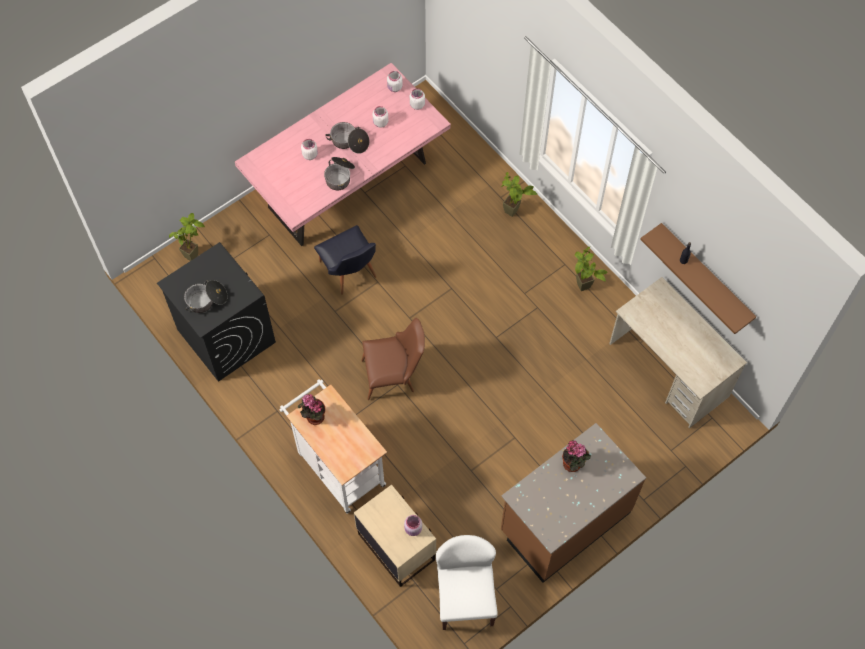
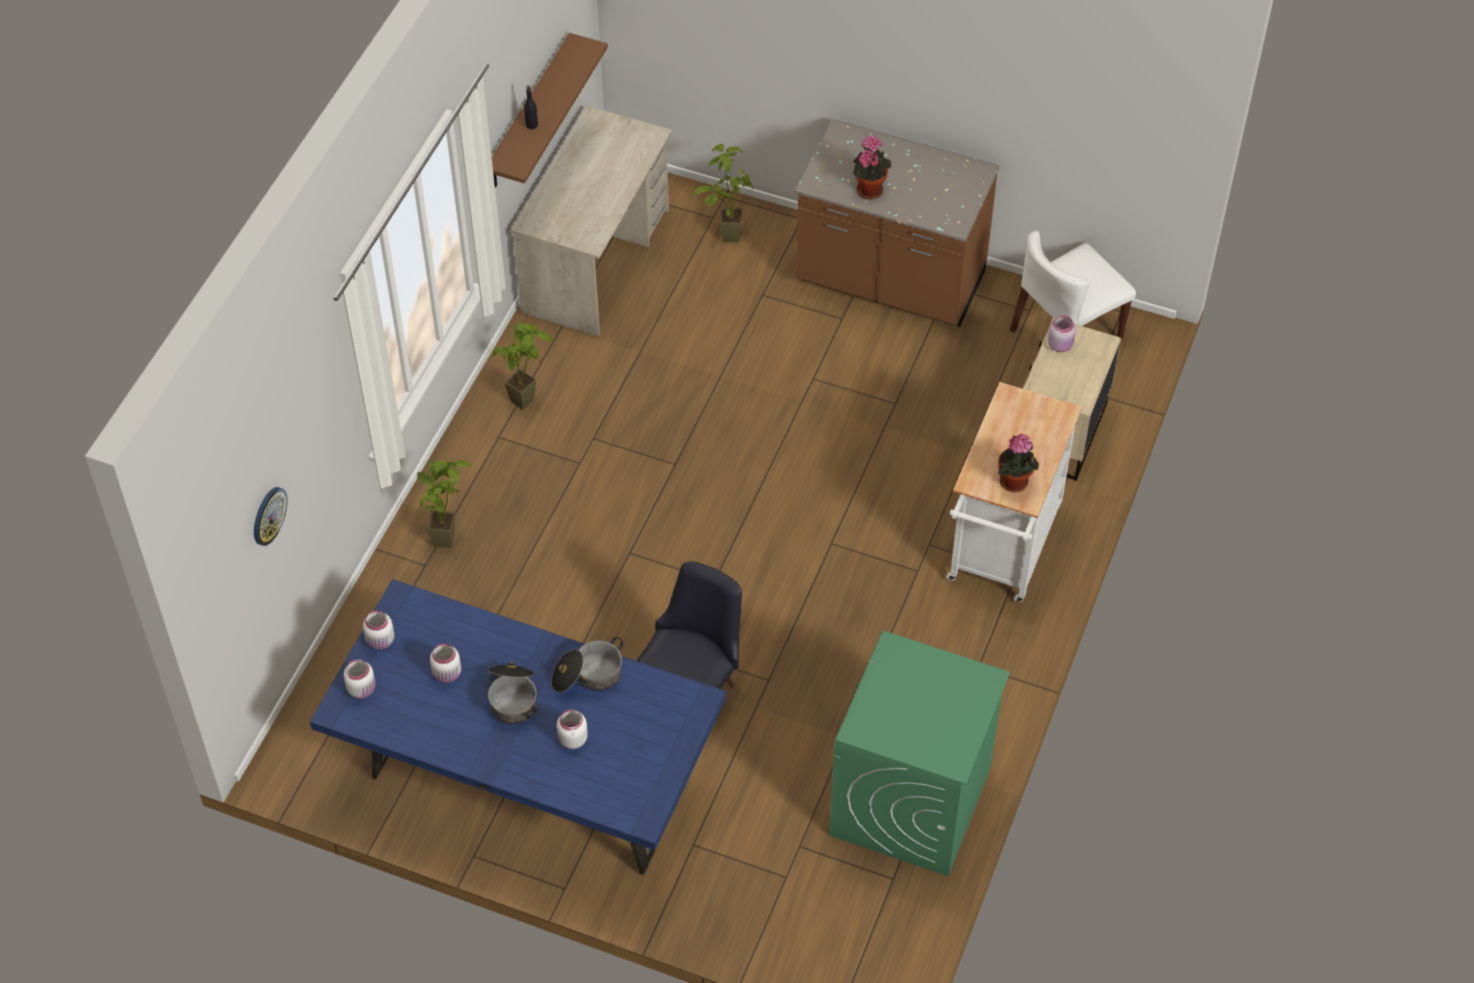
camera: 120 degrees left, 10 degrees down
(195, 253) = (798, 933): potted plant -> potted plant (723, 234)
(206, 300) = (946, 698): cooking pot -> none
(225, 335) = (910, 802): black washing machine -> green washing machine
(348, 185) = (527, 782): pink dining table -> blue dining table
(394, 376) = (821, 553): brown chair -> none
(474, 40) = (268, 515): none -> wall clock

